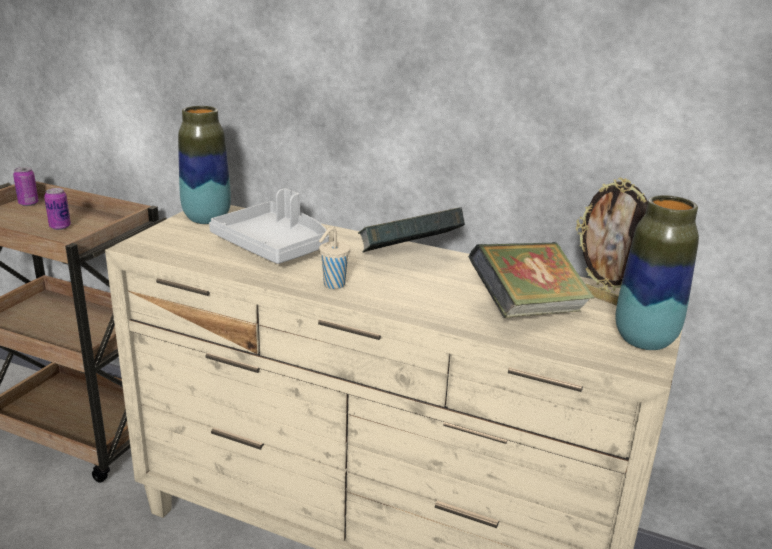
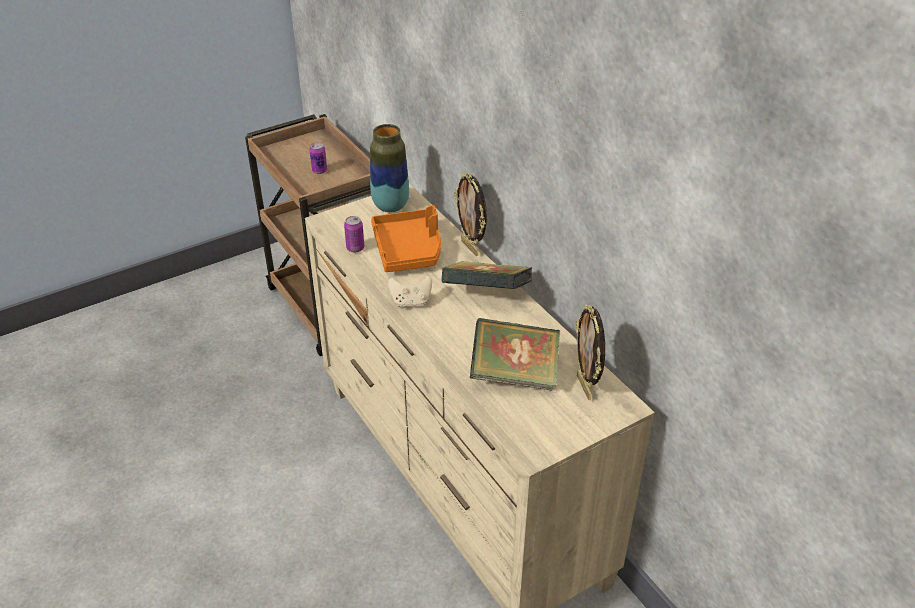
camera: 35 degrees right, 15 degrees up
(28, 203) = (317, 138): can -> can (355, 248)
(274, 246) = (409, 250): grey tray -> orange tray
(333, 285) = (411, 302): beige cup -> beige game controller
(340, 230) = (470, 247): none -> picture frame
(644, 340) = (564, 433): vase -> none

